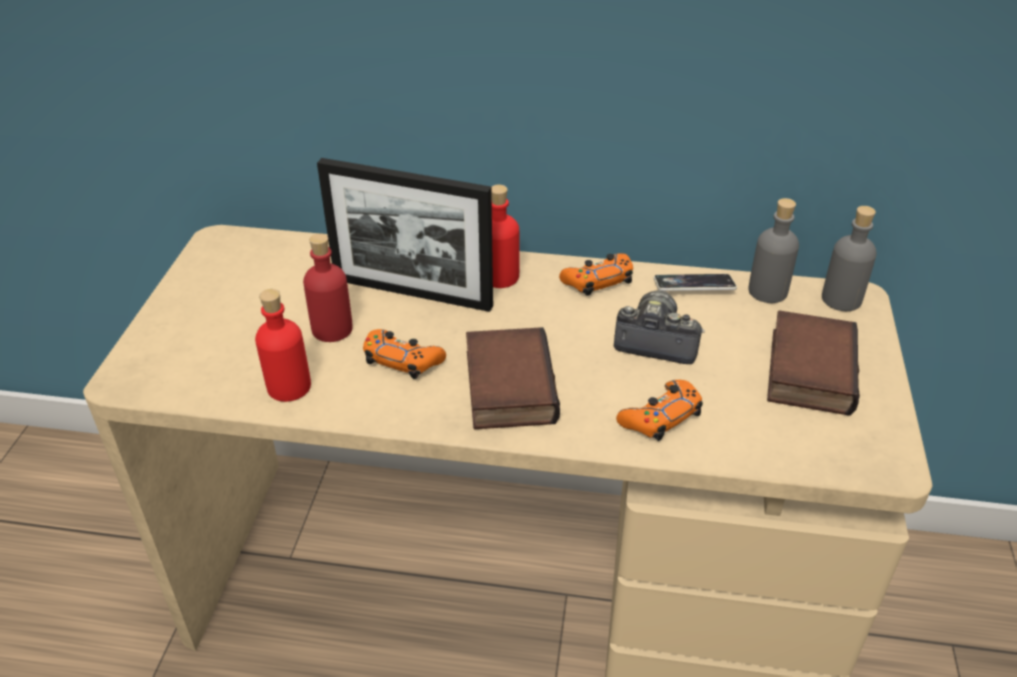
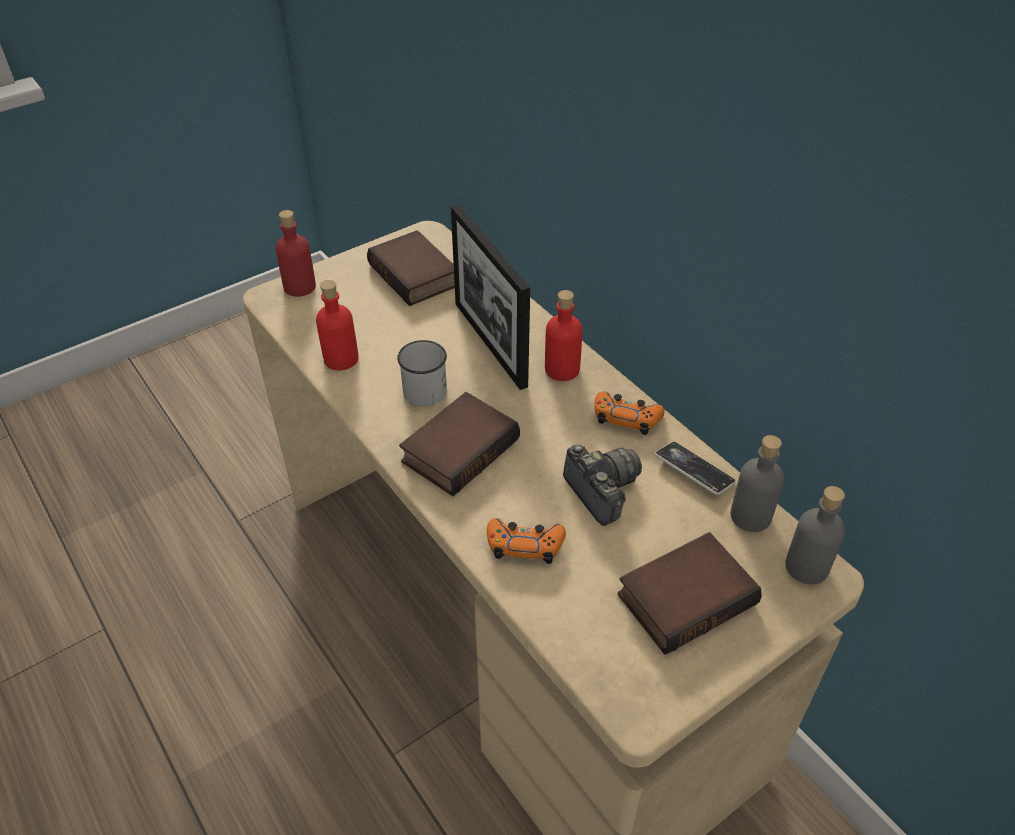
camera: 45 degrees right, 5 degrees up
(260, 277) = (417, 275): none -> book
(332, 329) = (411, 337): red bottle -> red bottle (300, 287)
(402, 360) = (422, 386): orange game controller -> white mug

